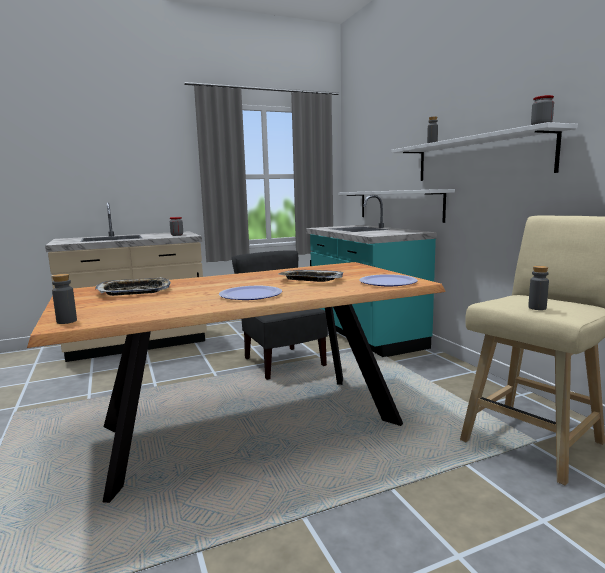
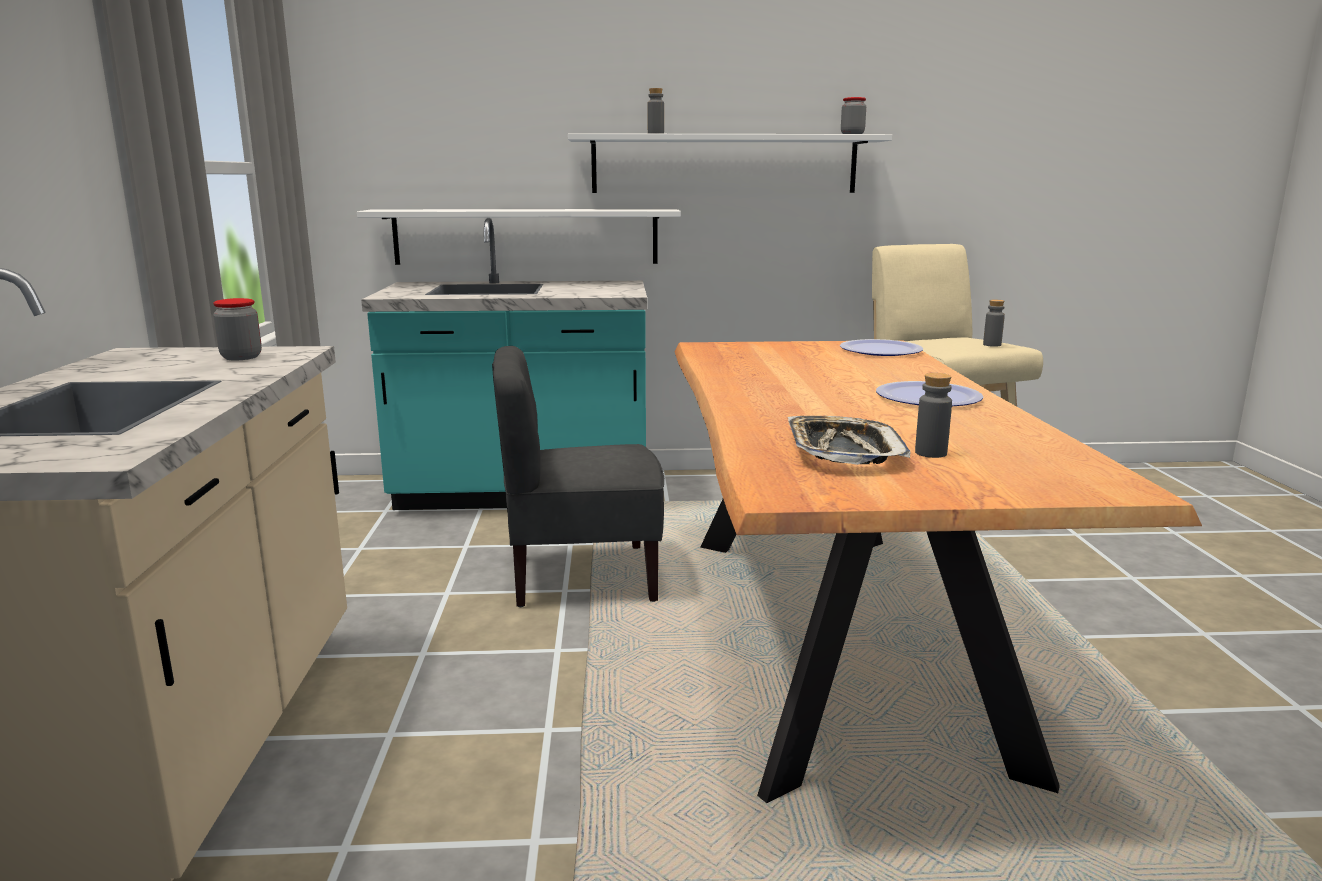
camera: 70 degrees left, 5 degrees up
(66, 321) = (1100, 486): grey bottle -> grey bottle (930, 453)
(310, 280) = (829, 369): tray -> none

